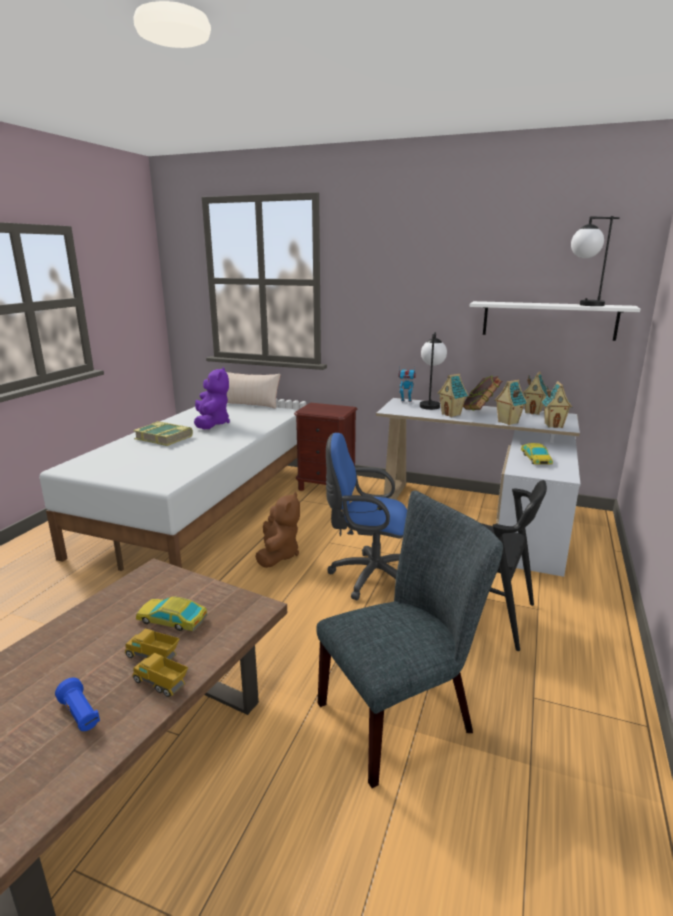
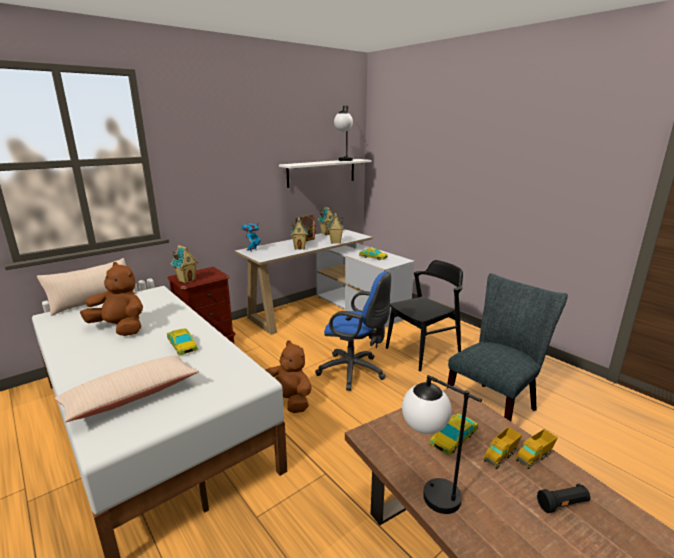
camera: 60 degrees left, 0 degrees up
(80, 715) = (562, 504): blue flashlight -> black flashlight
(120, 457) = (131, 396): none -> beige pillow
(164, 438) = (114, 360): book -> none
(202, 447) = (182, 345): none -> toy car
(212, 424) = (120, 328): purple plush toy -> brown plush toy
(368, 576) = (355, 372): blue office chair -> blue office chair turned 105 degrees counterclockwise
(403, 715) = (494, 408): grey chair -> grey chair turned 45 degrees clockwise
(430, 404) = (270, 247): table lamp -> table lamp (428, 489)
(553, 425) = (354, 237): toy house -> toy house (186, 280)

